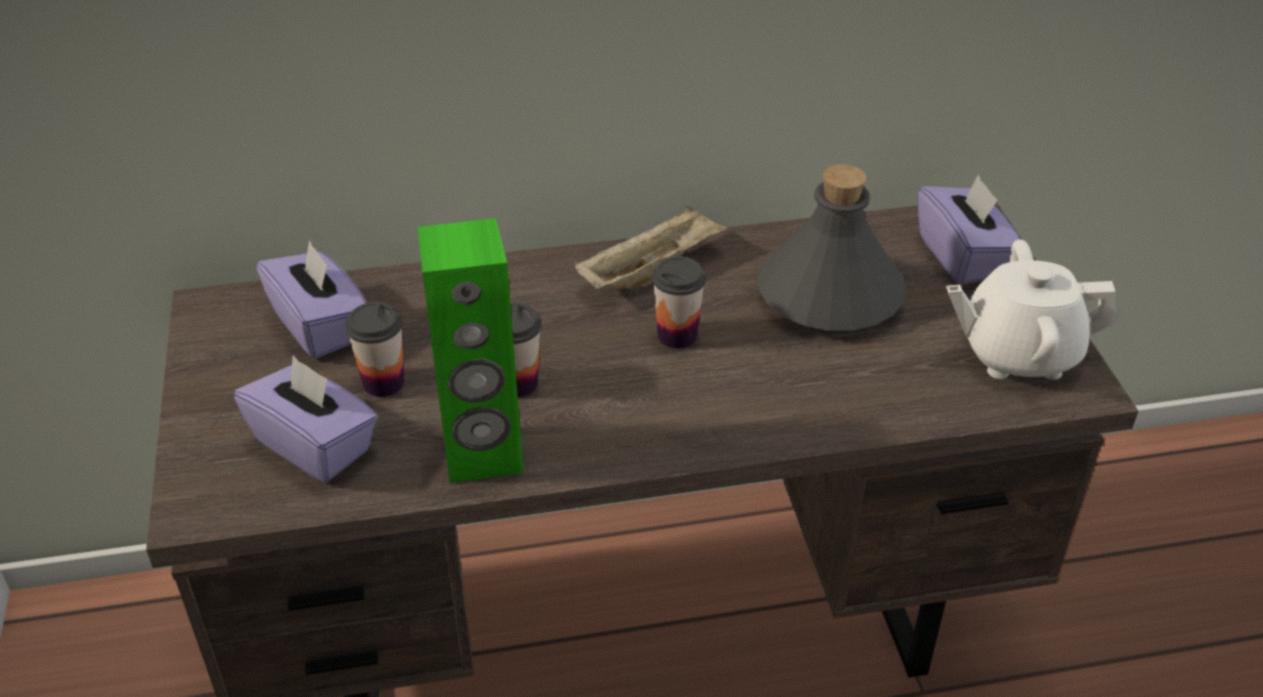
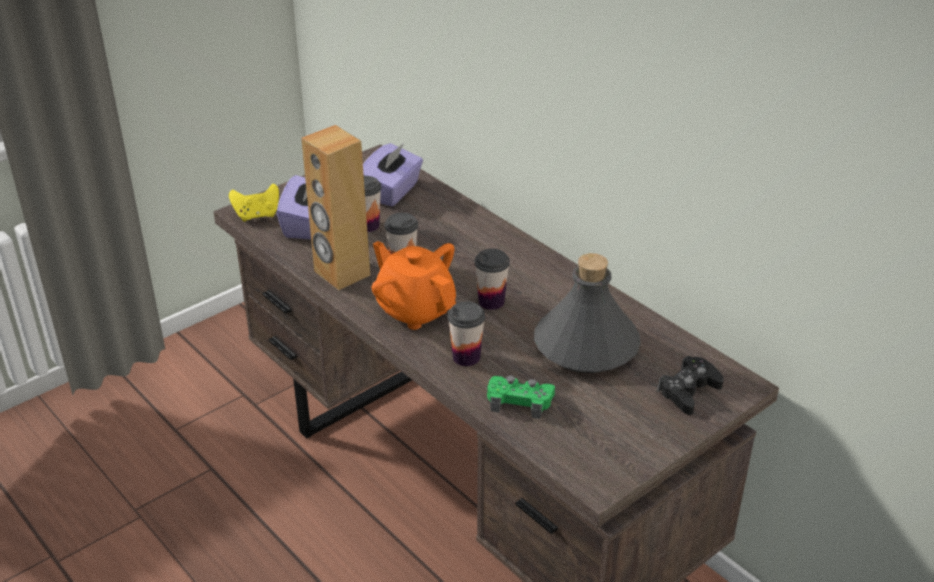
camera: 60 degrees right, 5 degrees down
(223, 497) = (257, 215): none -> yellow game controller
(483, 455) = (341, 273): green speaker -> brown speaker
(637, 411) = (415, 309): none -> orange teapot
(651, 269) = (541, 273): beige tray -> none
(780, 403) = (466, 357): none -> cup
(901, 392) = (520, 401): none -> green game controller
(963, 257) = (688, 391): purple tissue box -> black game controller
(1018, 354) = (606, 442): white teapot -> none

